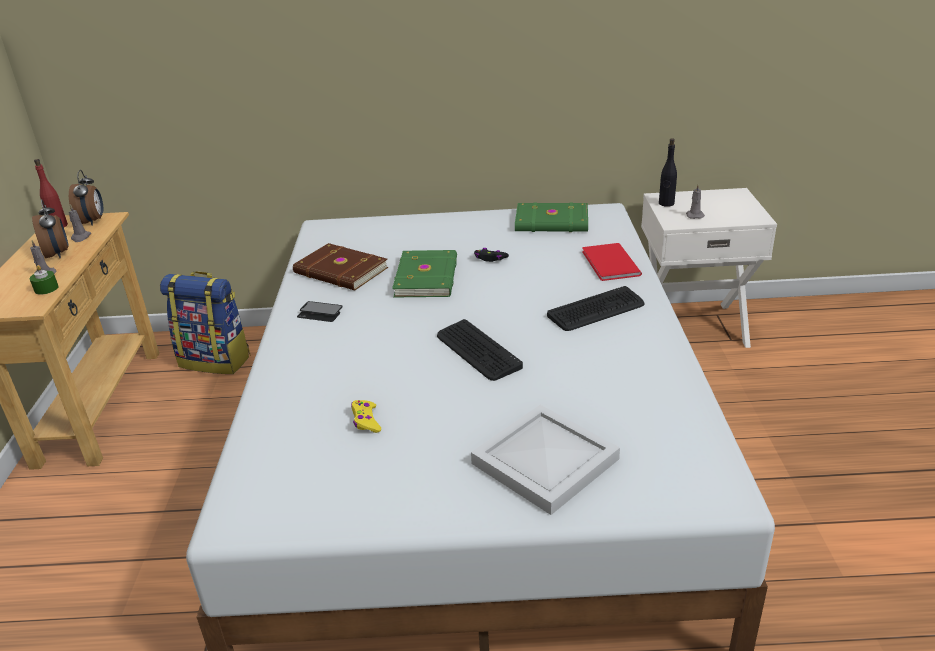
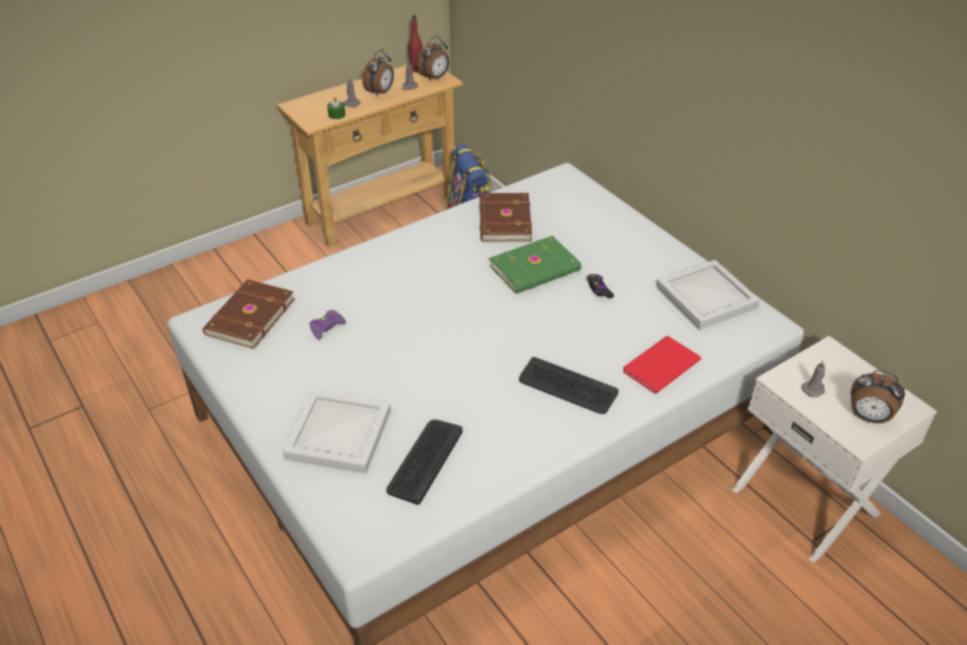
camera: 55 degrees right, 10 degrees up
(276, 475) = (248, 316): none -> brown book
(320, 313) = (437, 241): phone -> none
(366, 421) = (326, 327): yellow game controller -> purple game controller
(477, 351) = (450, 343): keyboard -> keyboard (425, 460)
(552, 222) = (706, 298): green book -> white tray
(666, 203) = (820, 360): black bottle -> none
(737, 208) = (868, 417): none -> alarm clock

